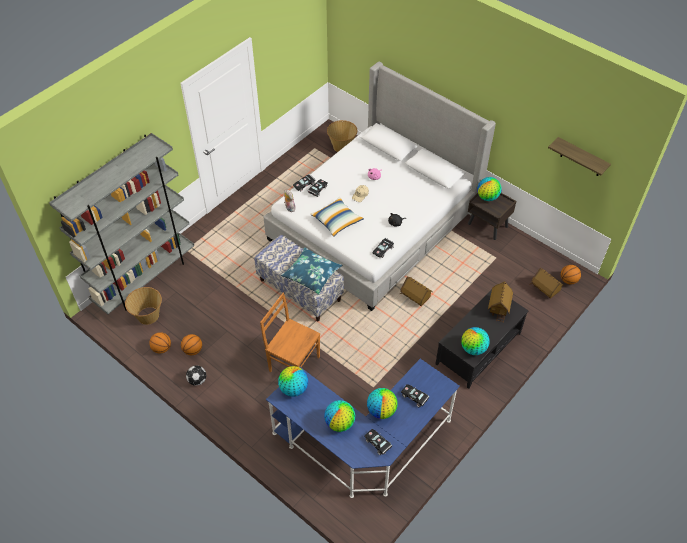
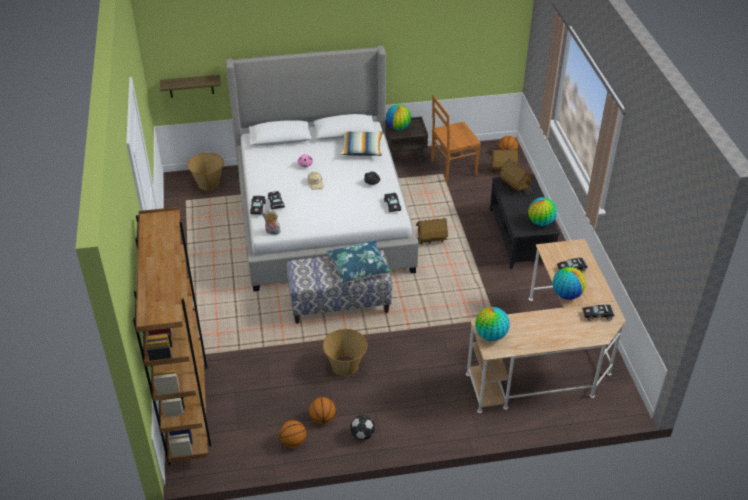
camera: 50 degrees left, 10 degrees down
(145, 278) = (188, 407): grey bookcase -> brown bookcase
(148, 316) = (239, 431): basket -> basket (345, 366)
(293, 363) = (416, 355): brown chair -> brown chair (452, 168)
(337, 221) = (326, 212): pillow -> pillow (362, 149)
(340, 423) = (556, 326): globe -> none
(364, 445) = (548, 359): blue desk -> beige desk
(581, 158) = (477, 28): shelf -> shelf (191, 86)

